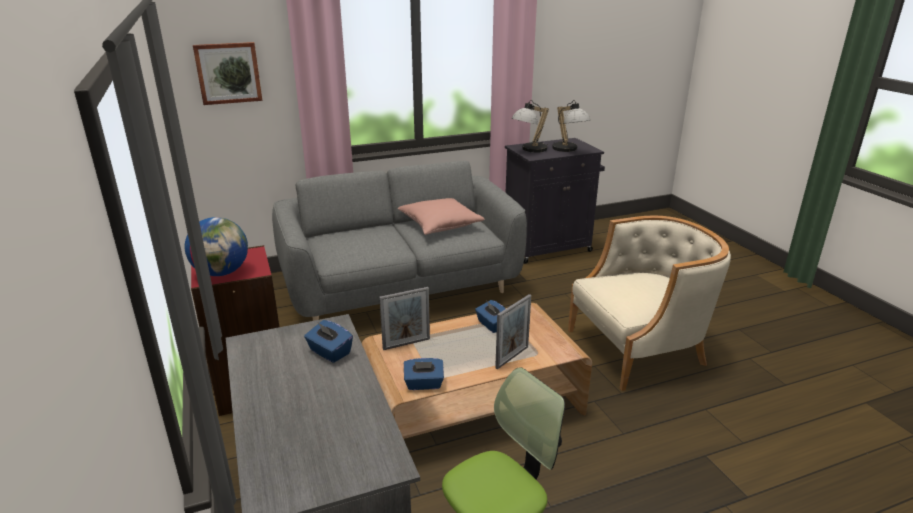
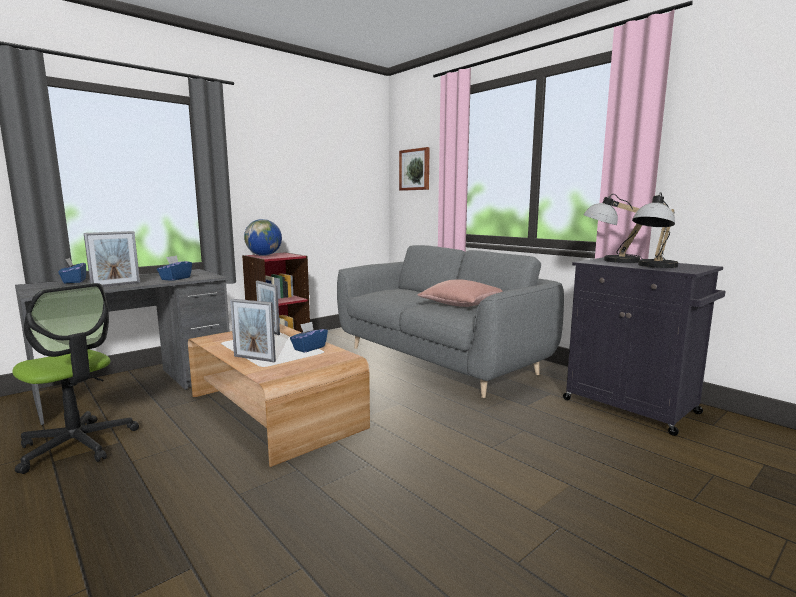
camera: 70 degrees right, 15 degrees down
(354, 399) = (116, 285): none -> picture frame
(424, 384) = (212, 340): blue tissue box -> blue tissue box (74, 281)
(639, 349) = (432, 495): beige armchair -> none

